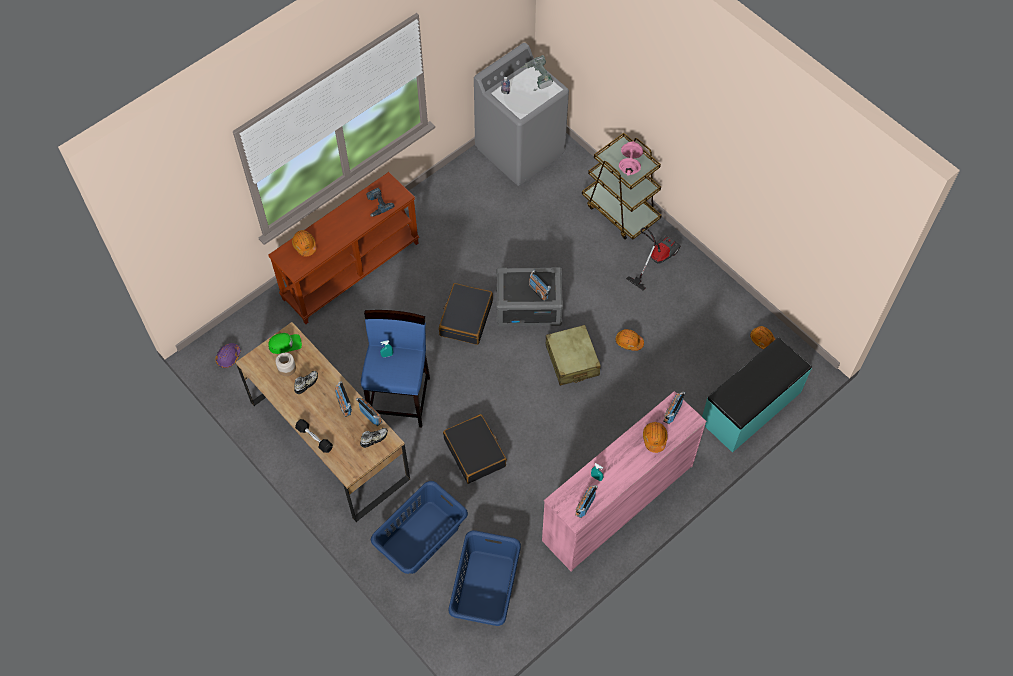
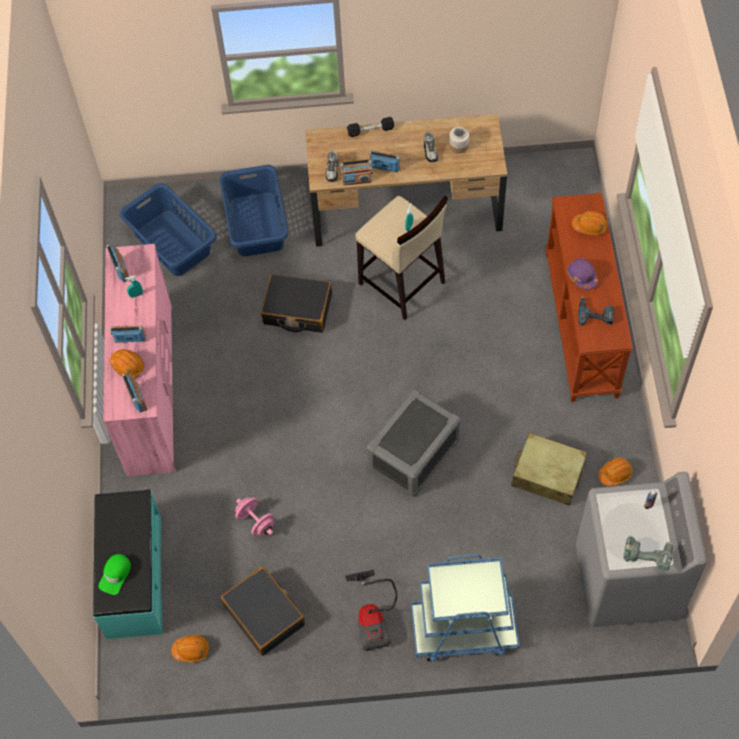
camera: 130 degrees right, 0 degrees up
(228, 357) = (555, 178): purple hard hat -> purple hard hat (582, 276)
(285, 344) = (485, 156): green cap -> green cap (115, 575)
(400, 398) = (402, 284): blue stool -> beige stool
(465, 318) = (445, 389): black suitcase -> black suitcase (264, 615)
(538, 291) = (401, 436): radio -> radio (130, 339)
(572, 360) = (321, 451): beige suitcase -> beige suitcase (547, 474)
(620, 211) = (463, 629): brown cart -> blue cart
(629, 342) = (298, 517): orange hard hat -> orange hard hat (615, 473)
(630, 164) = (460, 590): pink dumbbell -> pink dumbbell (256, 522)

